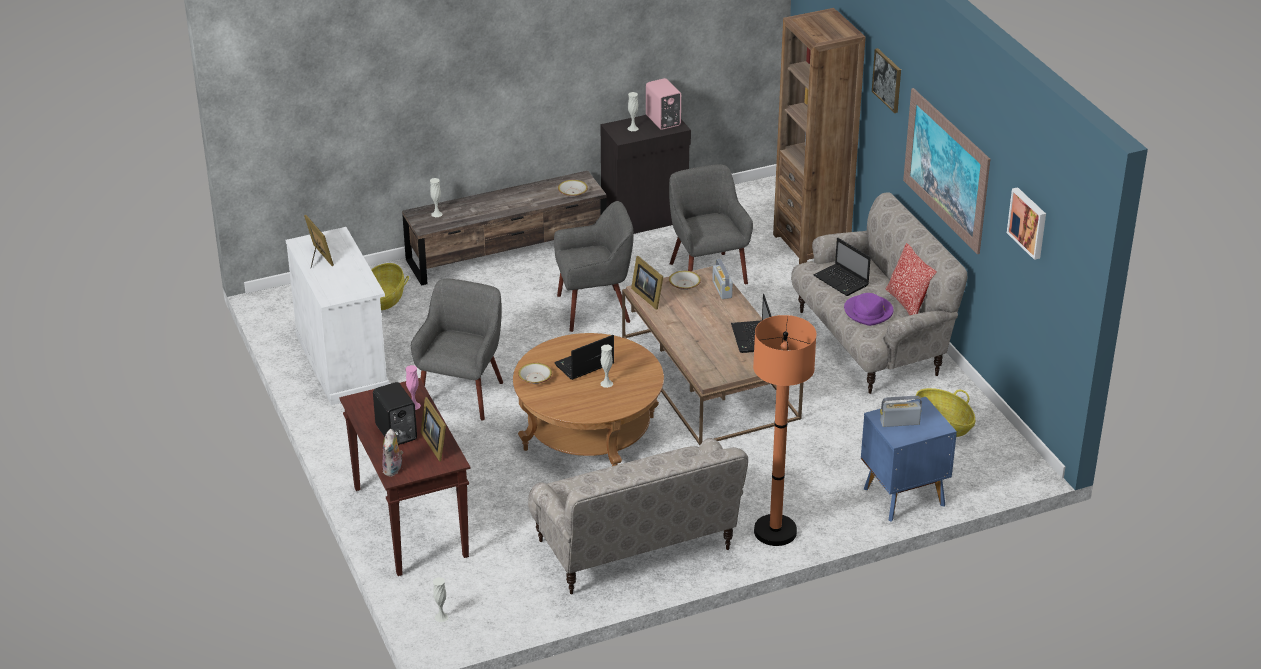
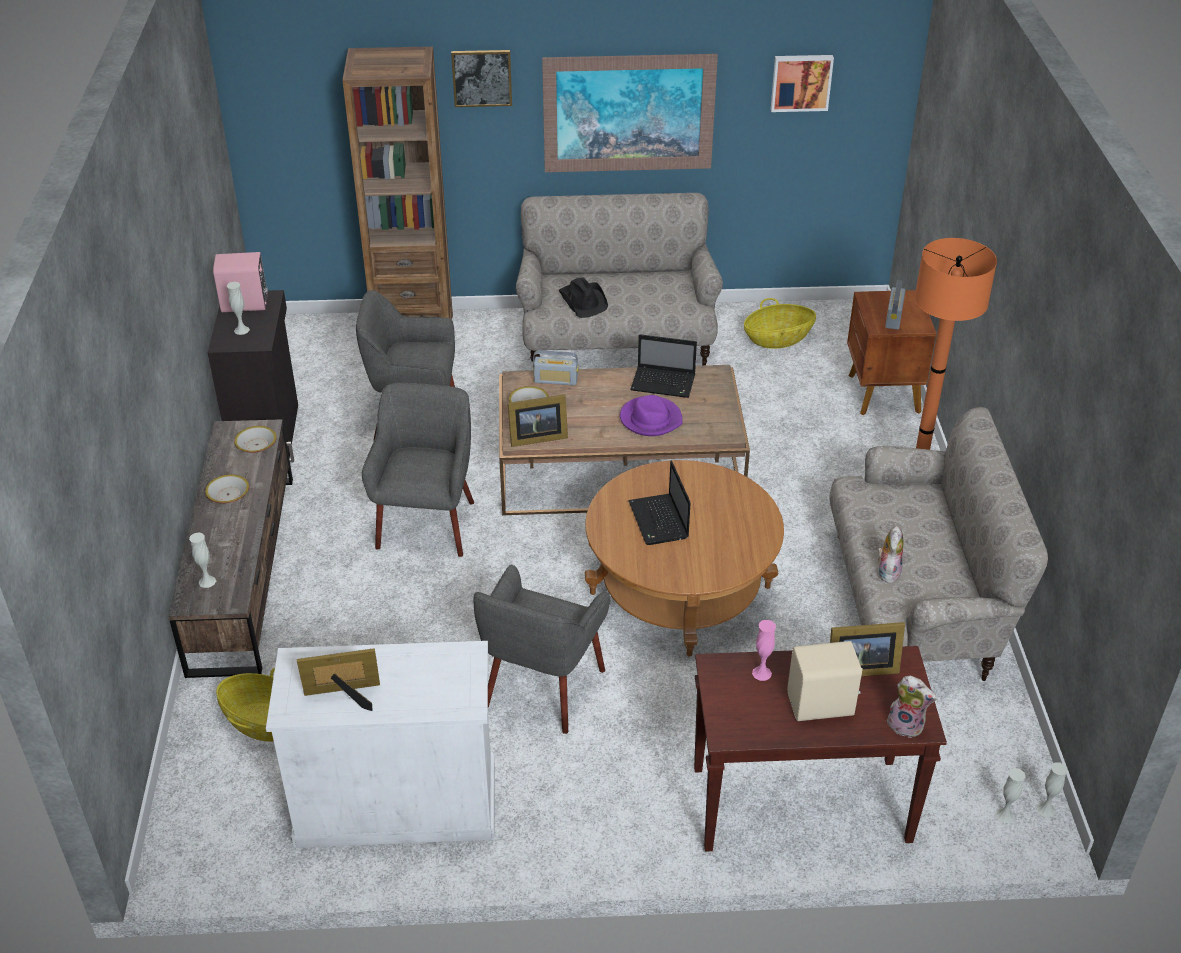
camera: 70 degrees left, 5 degrees up
(395, 433) = (821, 706): black speaker -> beige speaker
(463, 394) = (542, 688): grey armchair -> grey armchair turned 105 degrees counterclockwise
(535, 378) = (667, 569): bowl -> bowl (228, 495)
(595, 481) = (887, 571): none -> plush toy
(606, 383) = (707, 511): white vase -> white vase (1046, 809)
(842, 281) = (583, 301): laptop -> black hat
(868, 312) = (650, 299): purple hat -> purple hat (650, 419)
(902, 496) = (882, 394): blue nightstand -> brown nightstand
(907, 304) = (648, 273): pillow -> none

